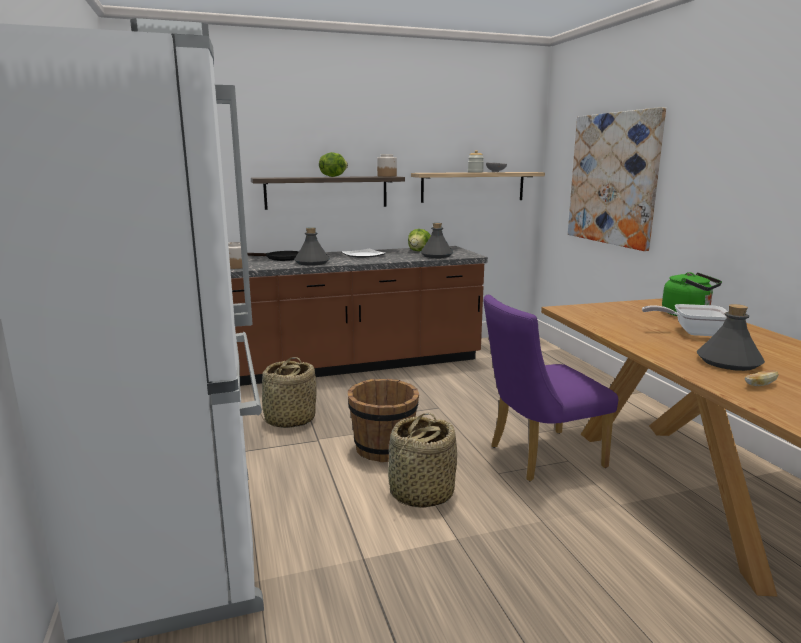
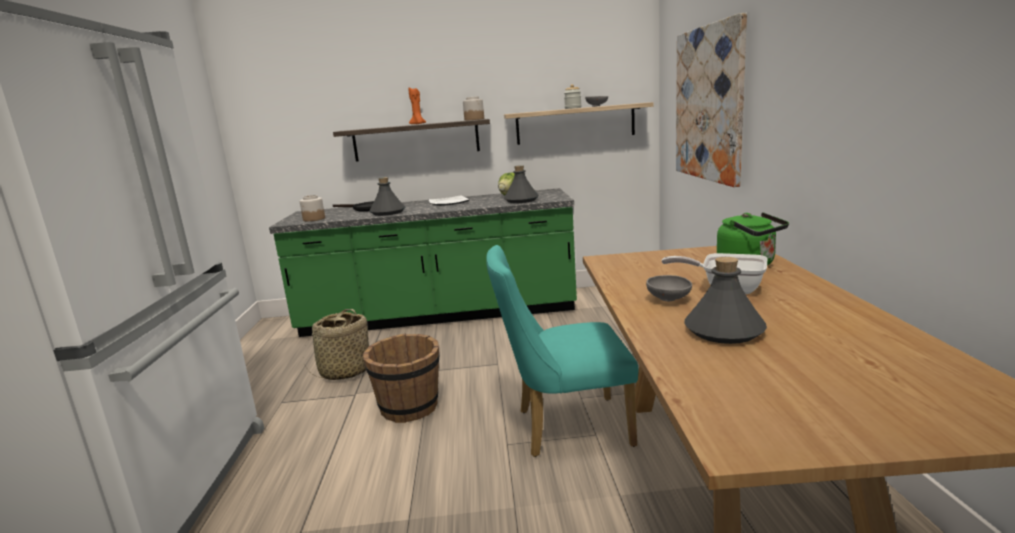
camera: 15 degrees right, 0 degrees up
(333, 176) = (418, 124): lettuce -> orange candle
(346, 365) = (439, 314): brown counter -> green counter
(420, 493) = (410, 461): basket -> none
(538, 457) = (564, 428): purple chair -> turquoise chair
(660, 341) = (669, 300): none -> grey bowl
(759, 385) = (727, 366): bread -> none

